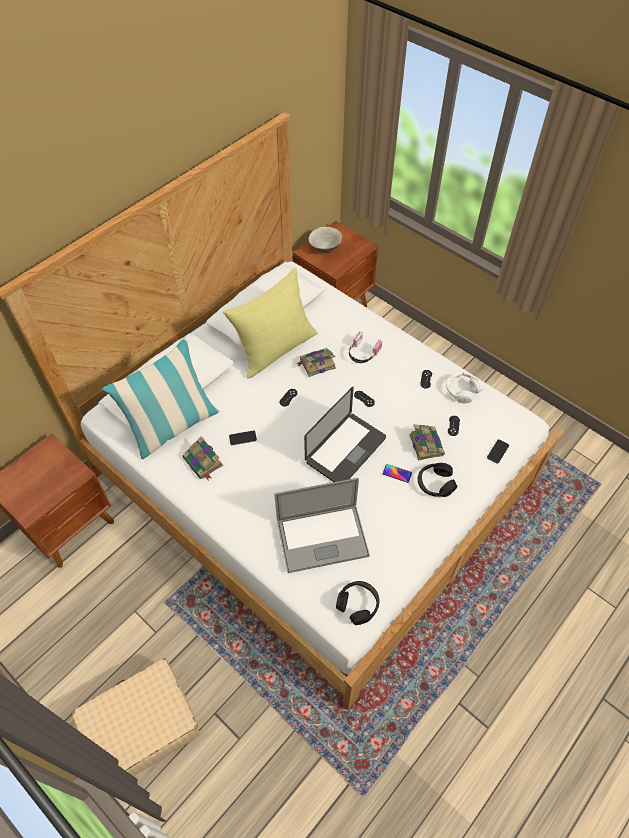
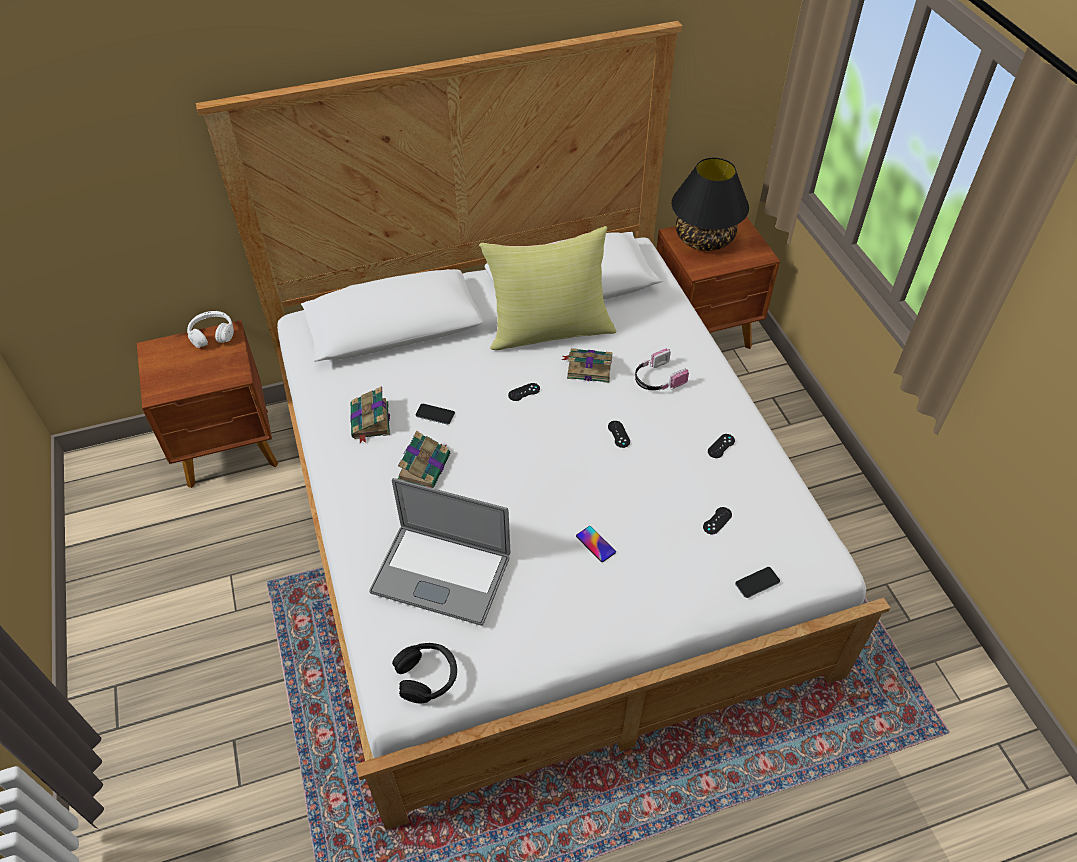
camera: 30 degrees right, 5 degrees down
(140, 726) = (147, 706): beige suitcase -> none
(173, 427) = (366, 367): pillow -> none
(325, 248) = (705, 238): beige bowl -> black table lamp
(345, 450) = (548, 484): laptop -> none
(426, 444) = (662, 526): book -> book (424, 466)
(435, 483) = (638, 581): black headphones -> none
(461, 390) = (762, 481): white headphones -> white headphones (212, 334)

